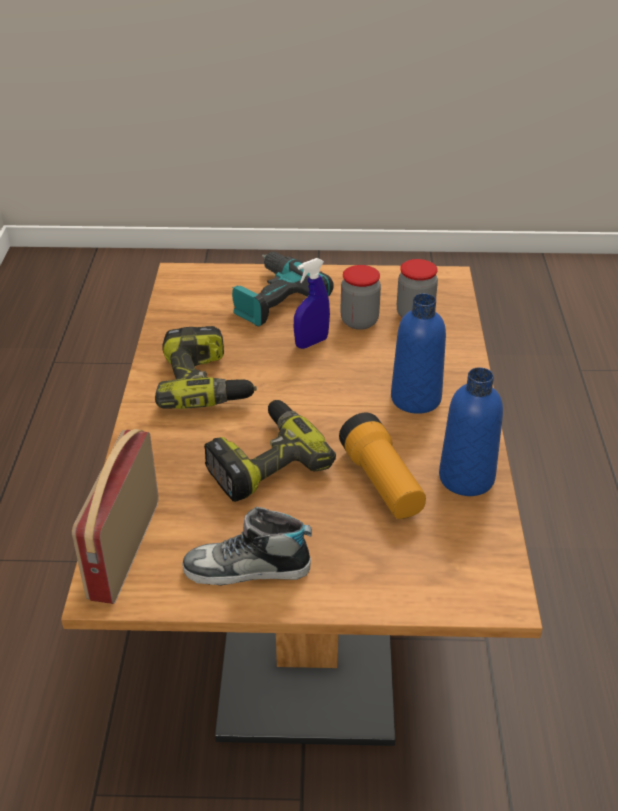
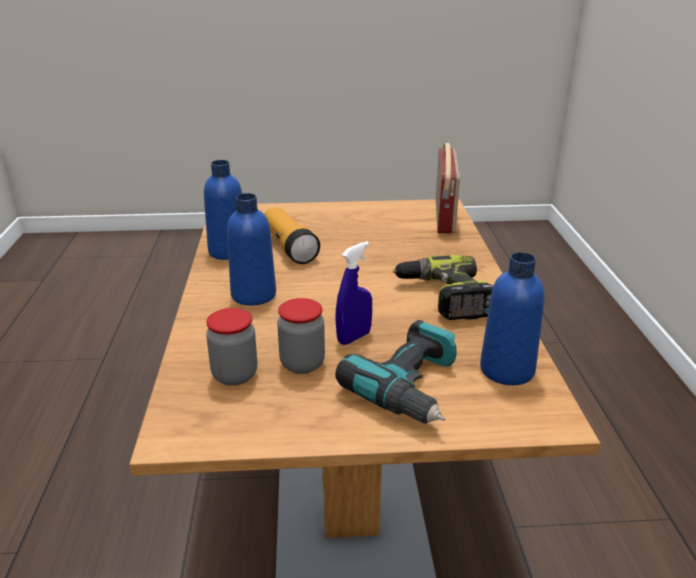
camera: 175 degrees right, 10 degrees down
(190, 308) = (507, 370): none -> blue bottle
(247, 569) = (369, 213): shoe -> none
(264, 461) = (374, 254): power drill -> none

